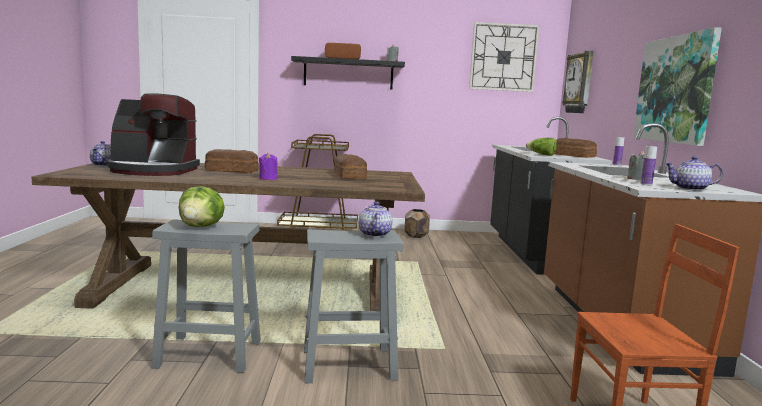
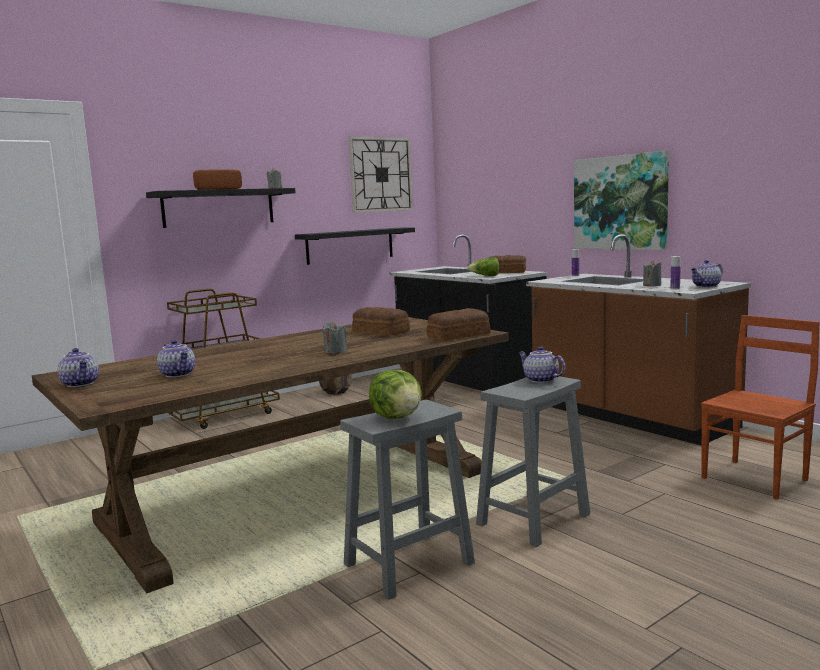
camera: 35 degrees left, 0 degrees up
(153, 171) = (179, 374): coffee machine -> teapot
(231, 170) = (253, 353): bread -> bread (457, 336)
(268, 179) = (335, 352): purple candle -> grey candle
(462, 117) = (350, 245): none -> black shelf
(580, 83) = (469, 198): wall clock -> none

